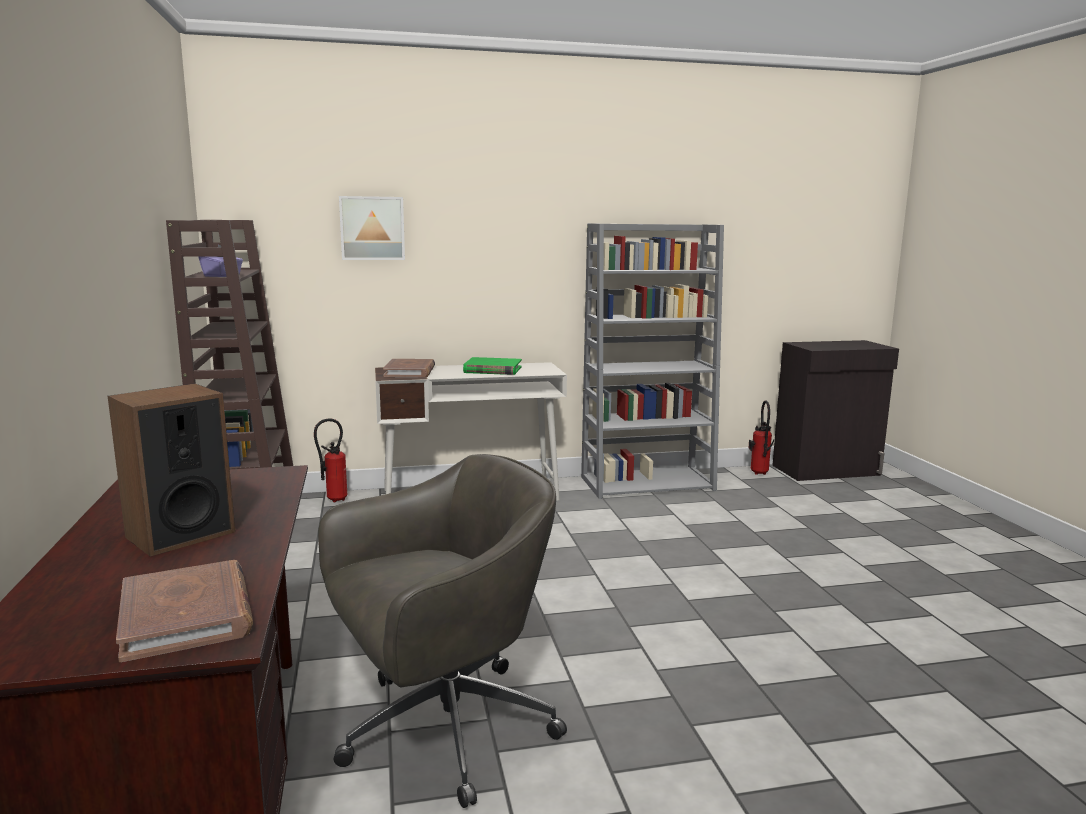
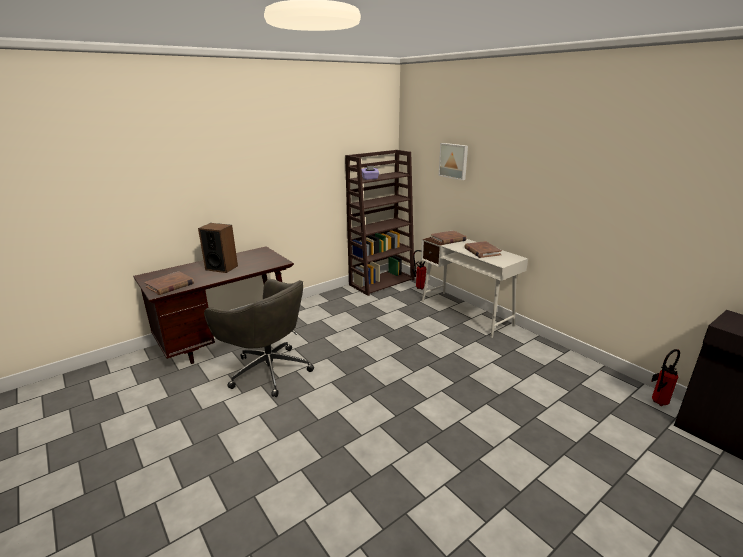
camera: 65 degrees right, 10 degrees up
(492, 370) = (482, 251): green book -> brown book
(648, 483) = (560, 359): grey bookcase -> none

